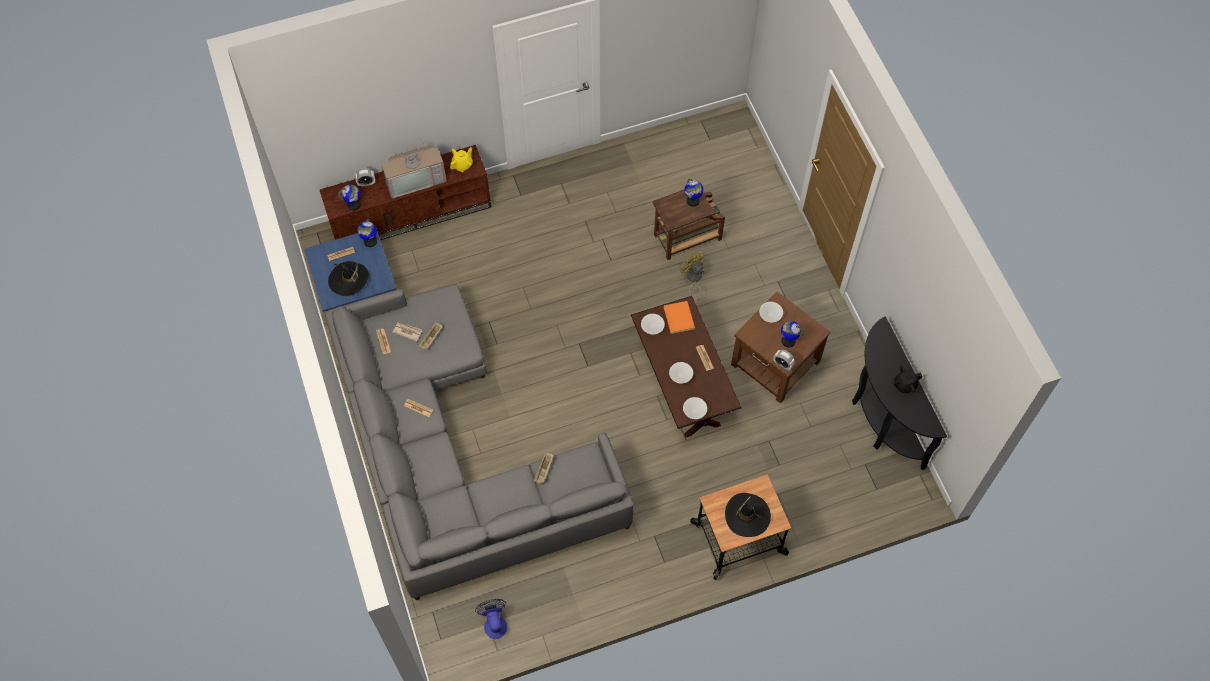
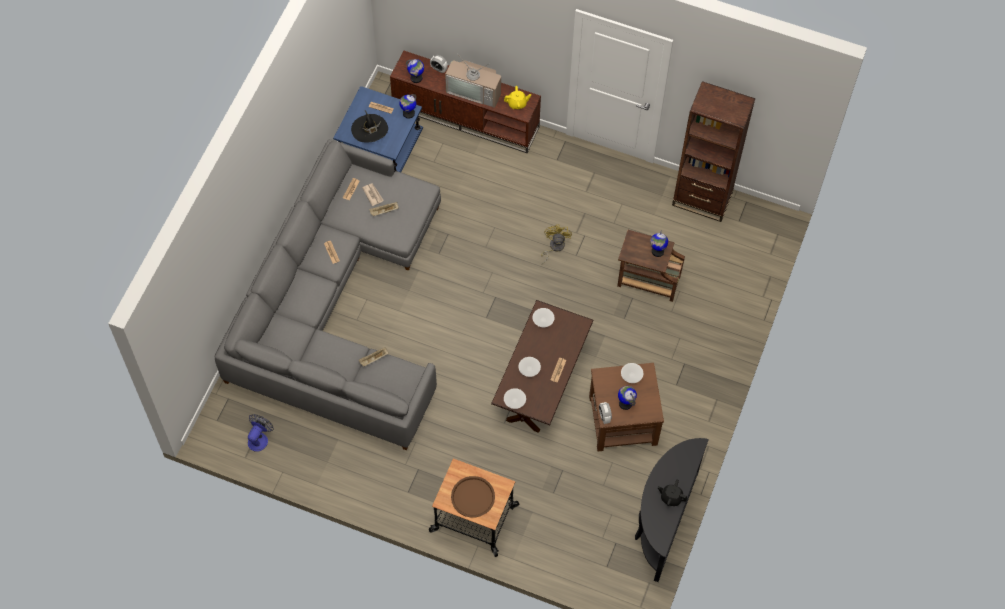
camera: 40 degrees right, 0 degrees up
(666, 143) = (702, 199): none -> brown bookcase
(679, 317) = (569, 328): orange book -> none
(693, 278) = (623, 314): yellow fan -> yellow fan (554, 247)
(747, 516) = (473, 497): black hat -> brown tray

